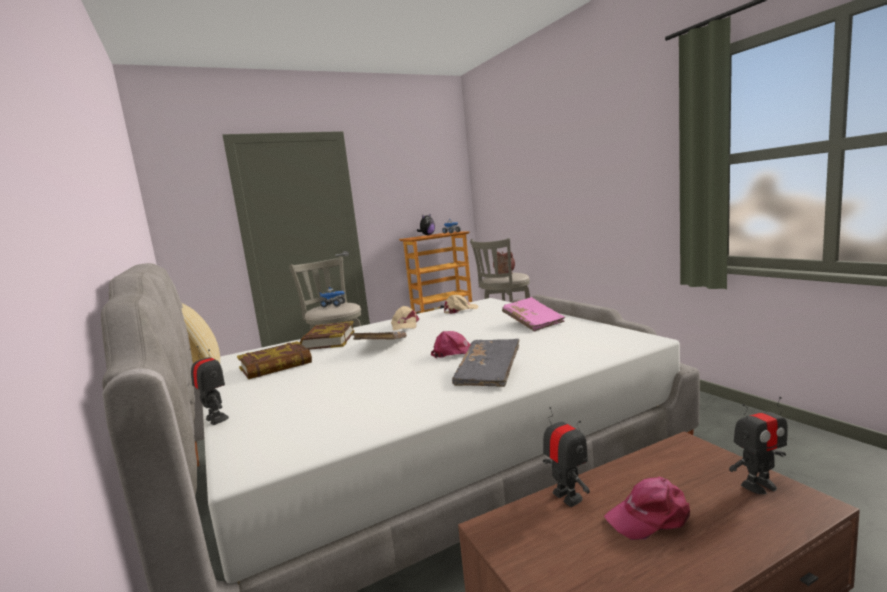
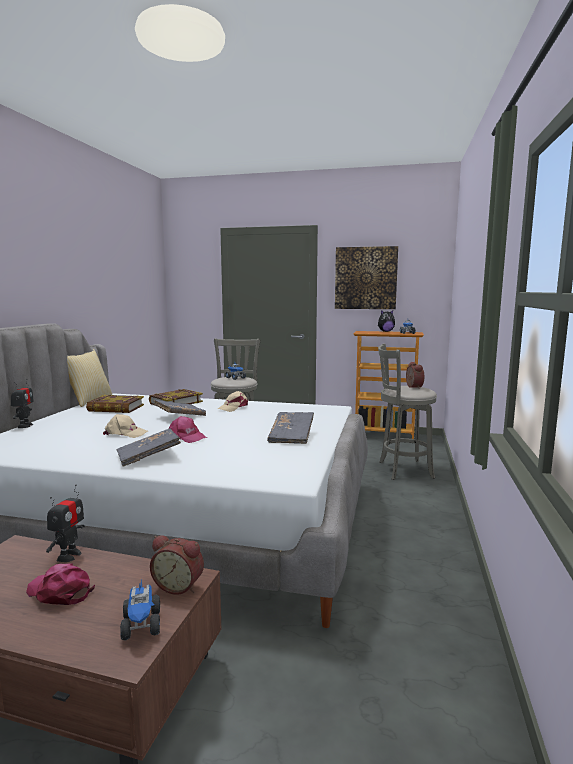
camera: 40 degrees right, 0 degrees up
(399, 185) = (365, 278): none -> picture
(460, 310) = (295, 409): beige cap -> beige cap (125, 433)
(533, 323) = (291, 436): pink book -> grey book
(696, 453) = (179, 585): none -> alarm clock
(758, 485) = (142, 625): toy robot -> toy truck

